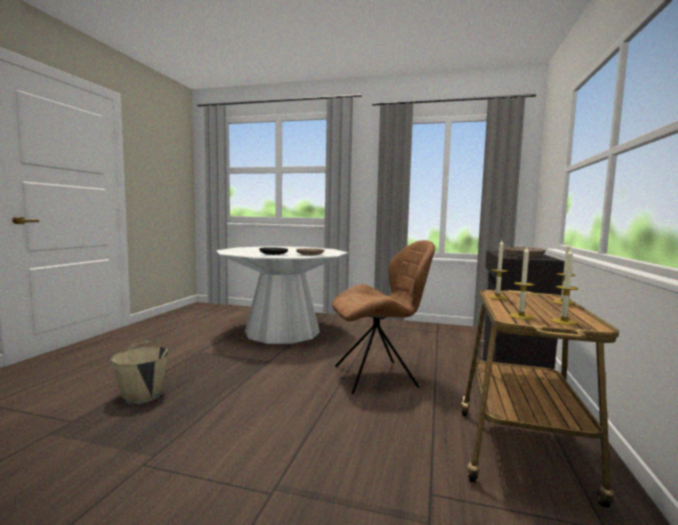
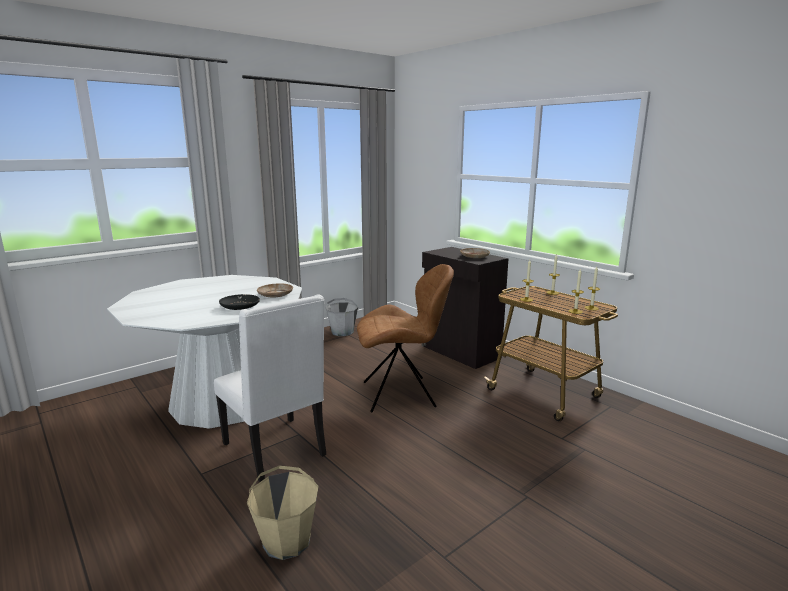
camera: 55 degrees left, 10 degrees up
(242, 361) = (277, 450): none -> white chair
(378, 376) = (401, 394): brown chair -> brown chair turned 60 degrees clockwise
(437, 329) = (342, 332): none -> grey bucket

